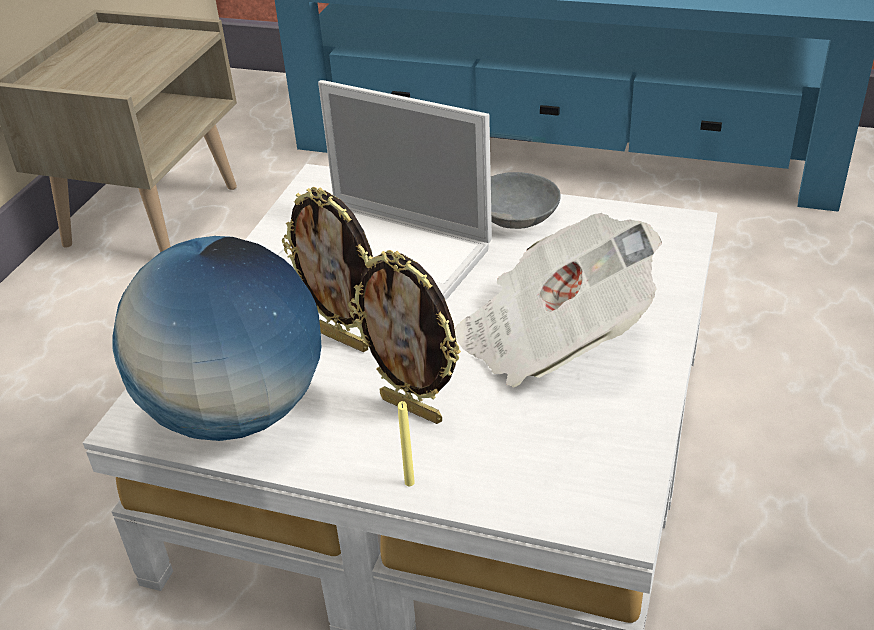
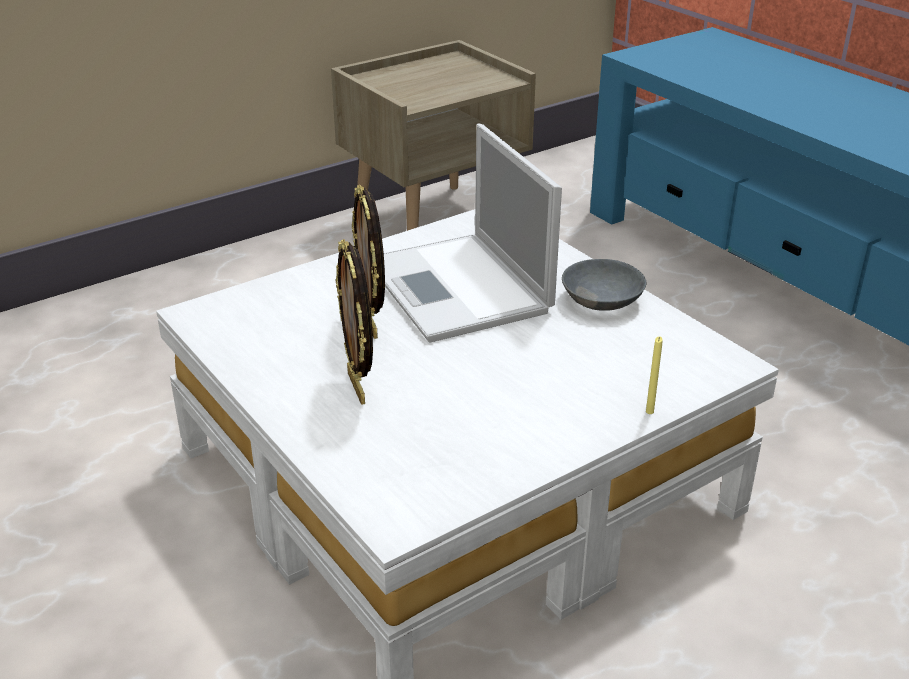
camera: 35 degrees right, 5 degrees down
(236, 412) = (254, 336): globe -> none
(409, 482) = (298, 429): yellow candle -> yellow candle (649, 411)
(552, 338) = (512, 392): newspaper -> none

